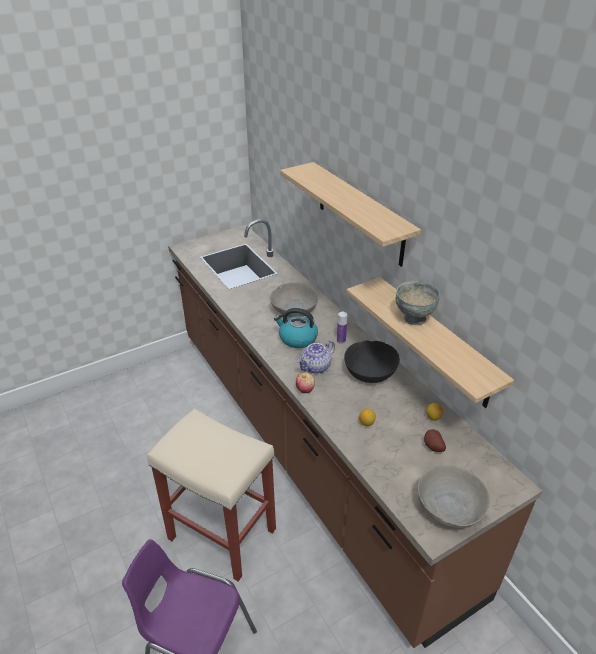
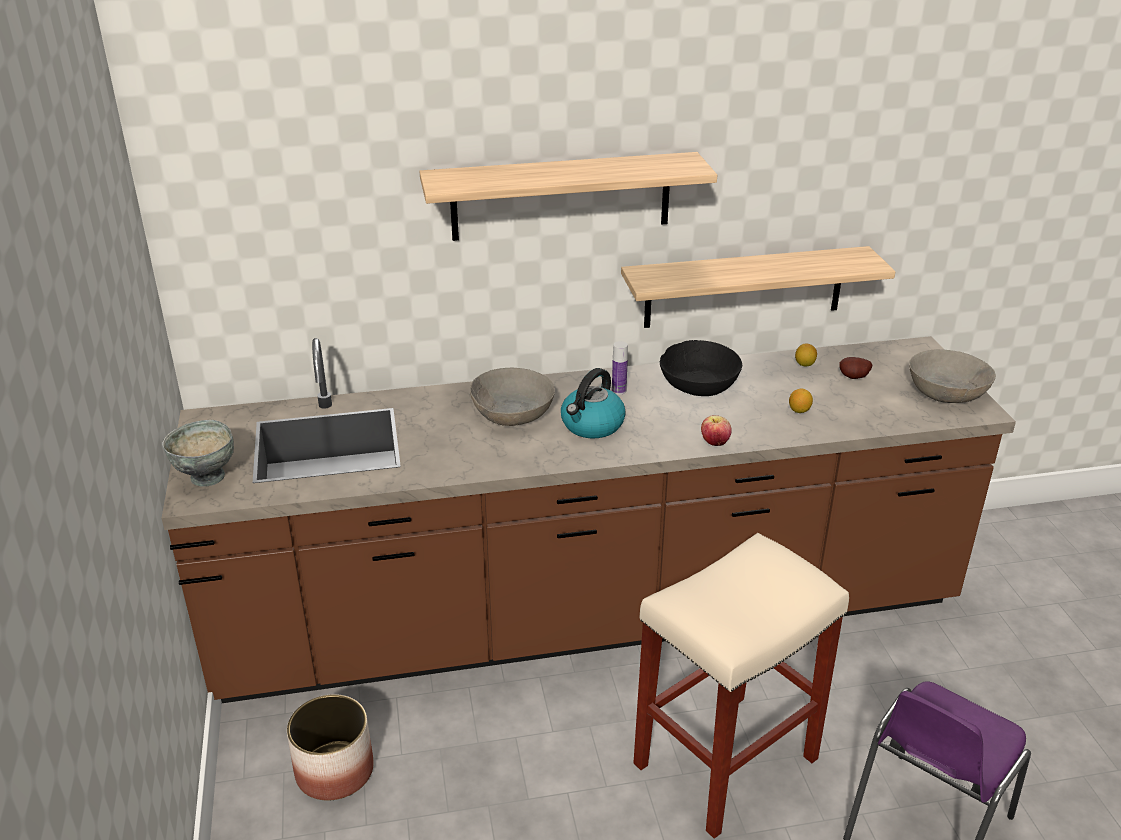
camera: 70 degrees left, 5 degrees down
(174, 387) = (334, 771): none -> planter
(316, 367) = (669, 424): teapot -> none
(413, 318) = (733, 267): grey bowl -> grey bowl (206, 478)

